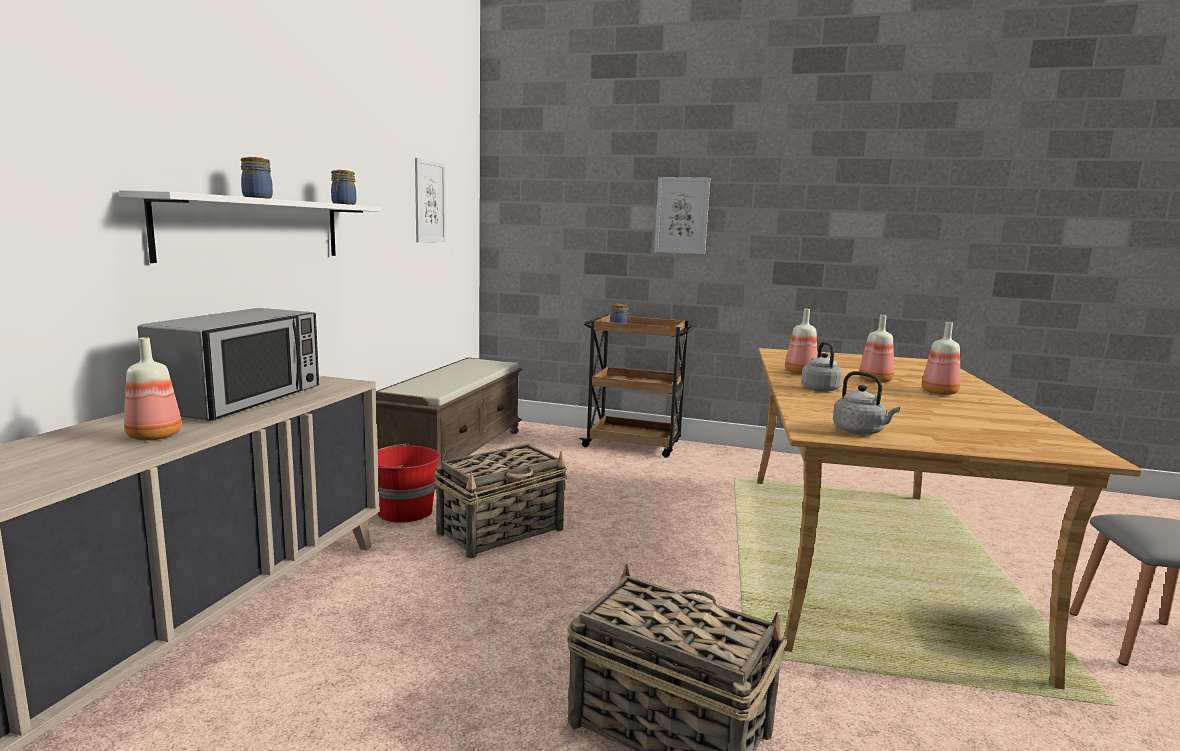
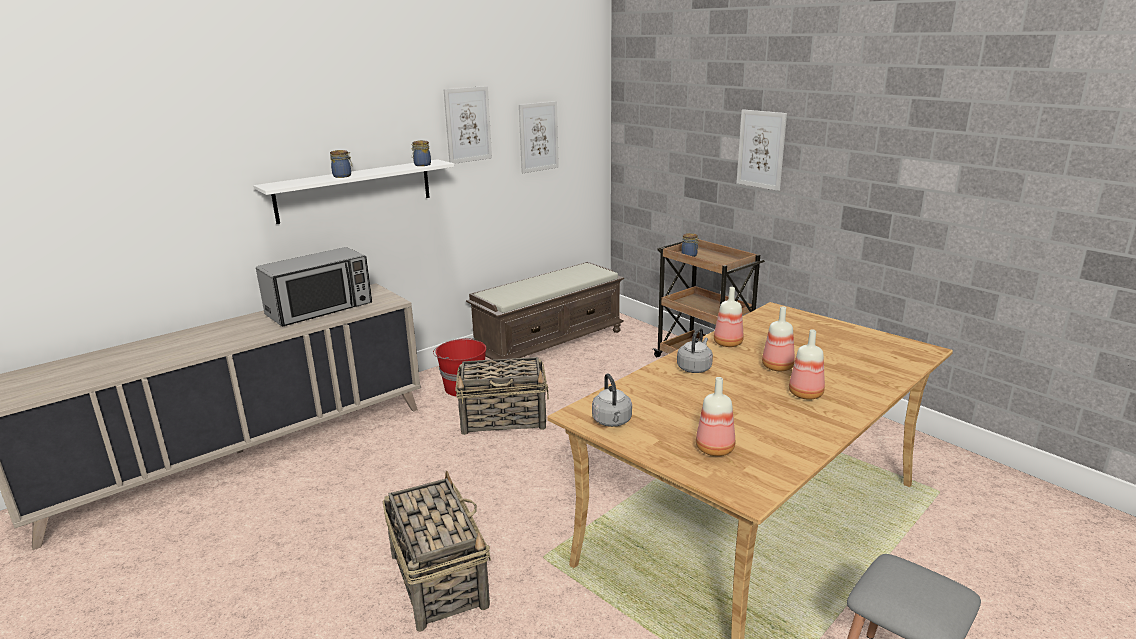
camera: 35 degrees right, 10 degrees up
(156, 436) = (248, 334): bottle -> bottle (716, 449)
(372, 168) = (468, 124): none -> picture

